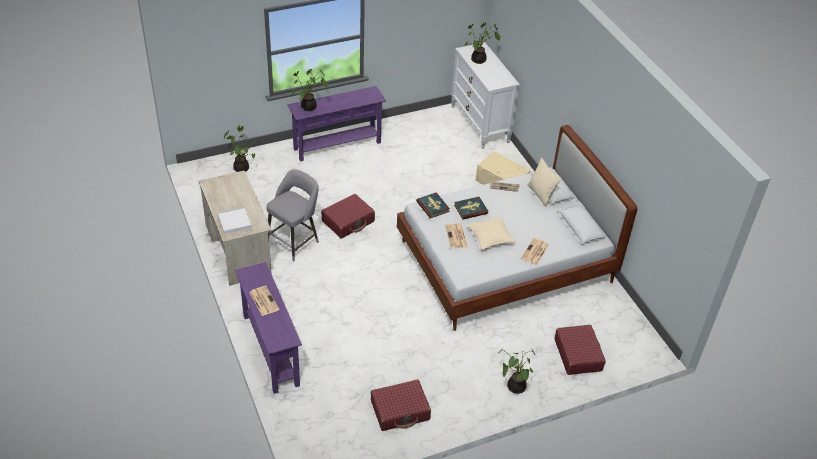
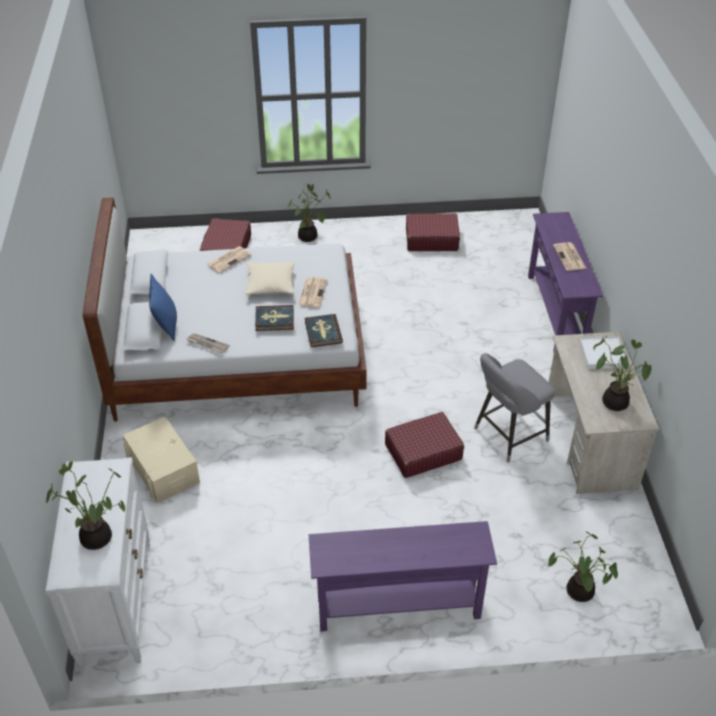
camera: 160 degrees left, 0 degrees up
(308, 108) = (458, 544): potted plant -> potted plant (615, 401)
(541, 195) = (166, 325): beige pillow -> blue pillow

